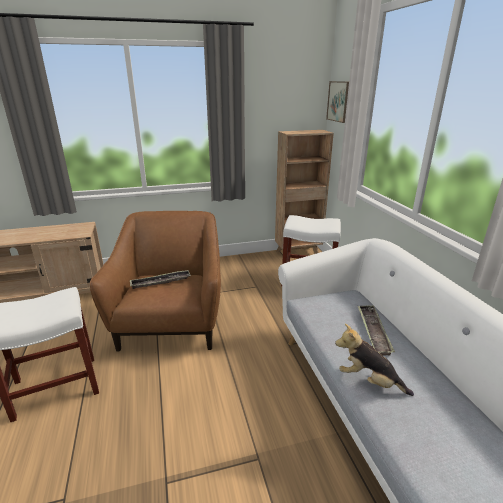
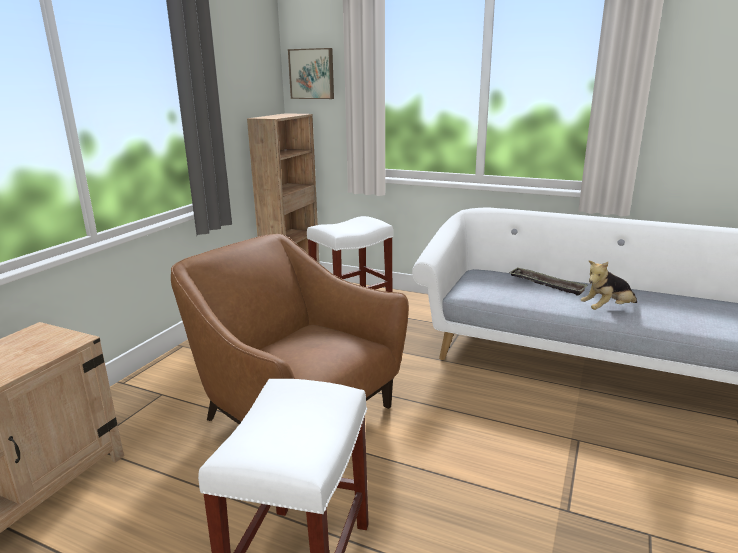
camera: 50 degrees left, 5 degrees down
(161, 282) = (298, 345): tray -> none

